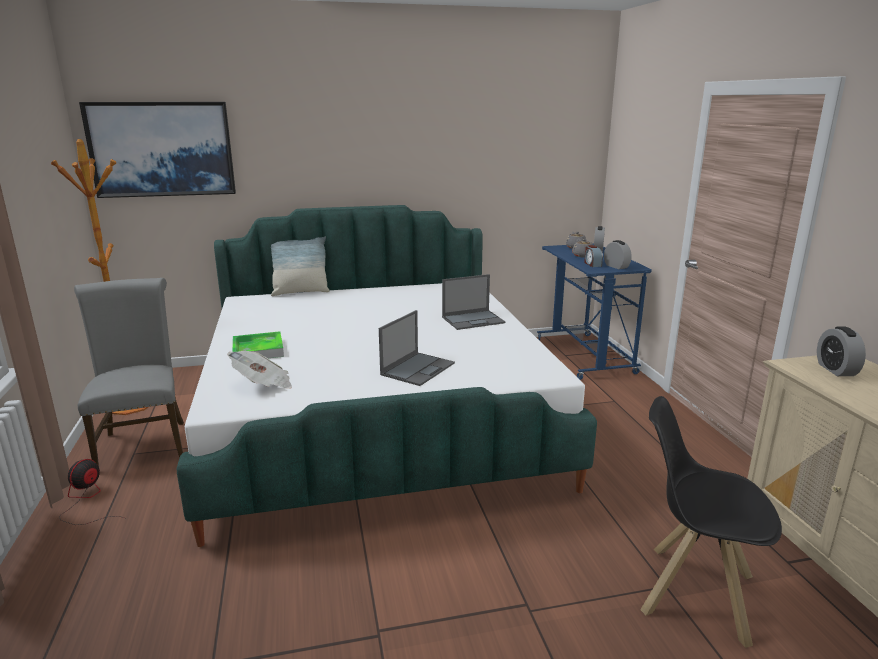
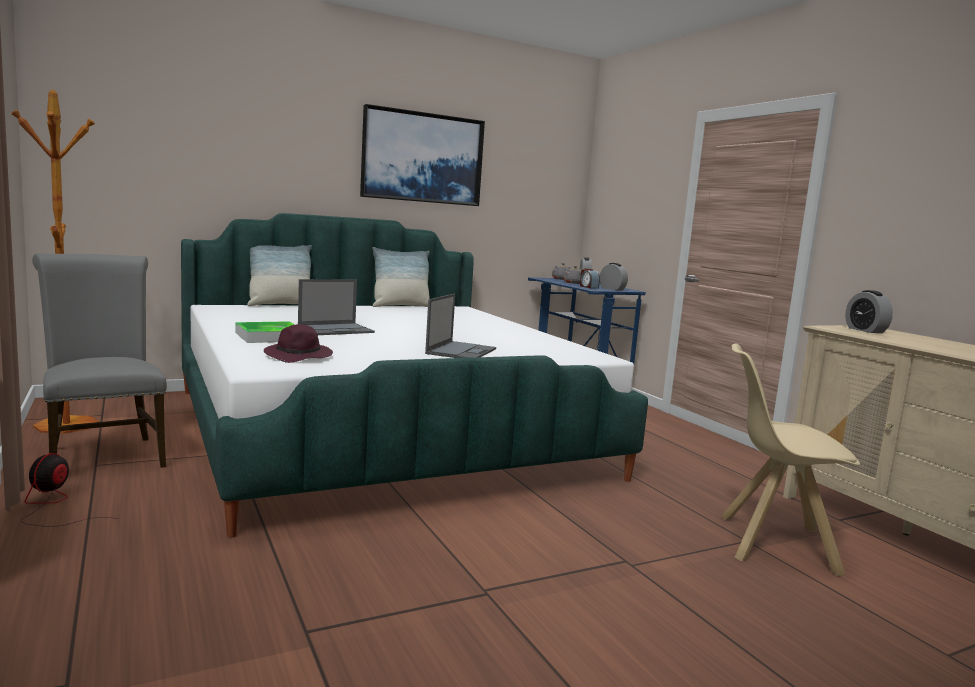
camera: 15 degrees left, 10 degrees down
(162, 149) = (129, 130): picture -> picture (422, 158)
(263, 384) = (299, 356): newspaper -> purple hat
(410, 286) = (400, 306): none -> pillow
(473, 320) = (488, 326): laptop -> laptop (336, 330)
(693, 591) = (773, 543): black chair -> beige chair

